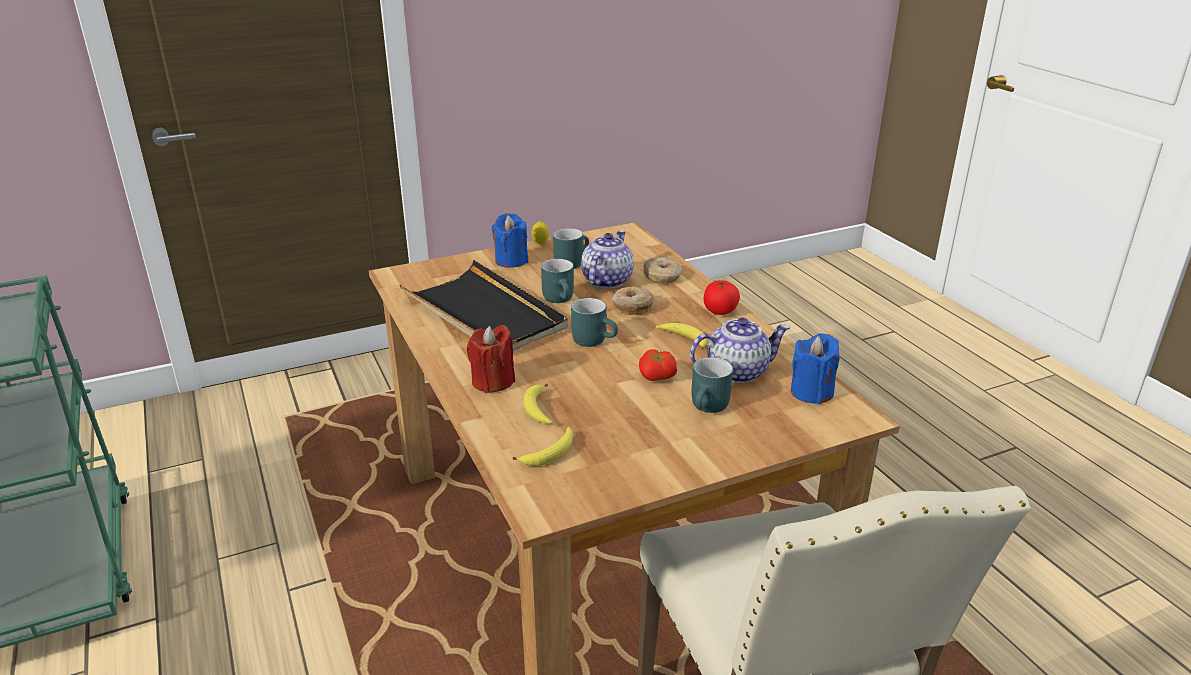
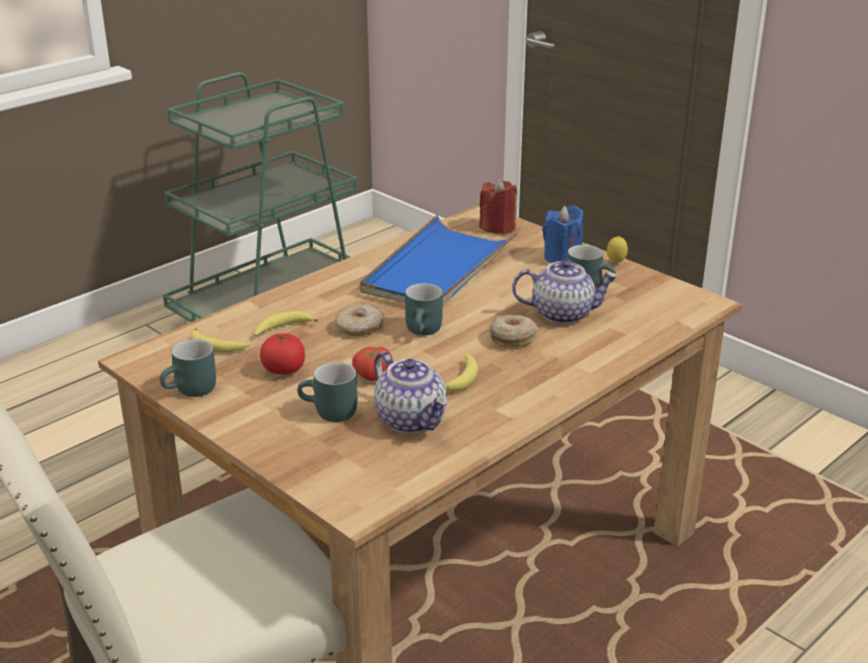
camera: 70 degrees right, 0 degrees up
(485, 314) = (438, 269): black tray -> blue tray
(493, 381) = (318, 299): red candle -> red candle (498, 227)
(561, 299) = (498, 298): turquoise mug -> turquoise mug (192, 391)
(662, 277) = (602, 343): donut -> donut (360, 328)
(720, 311) = (545, 391): tomato -> tomato (283, 370)
(812, 392) = (394, 472): blue candle -> none

